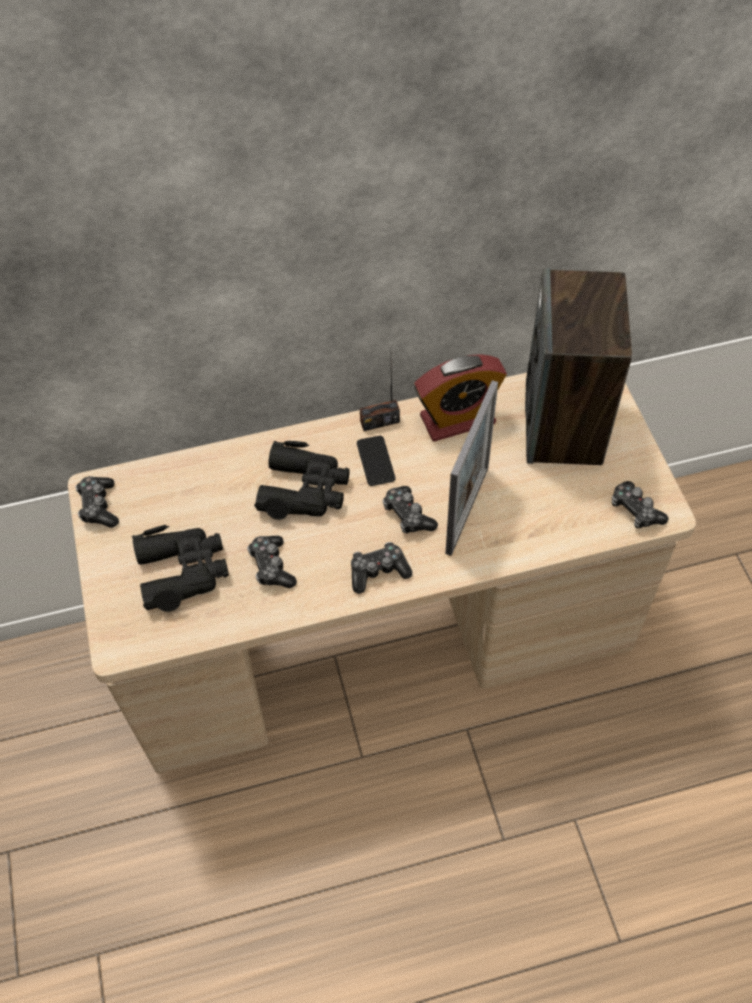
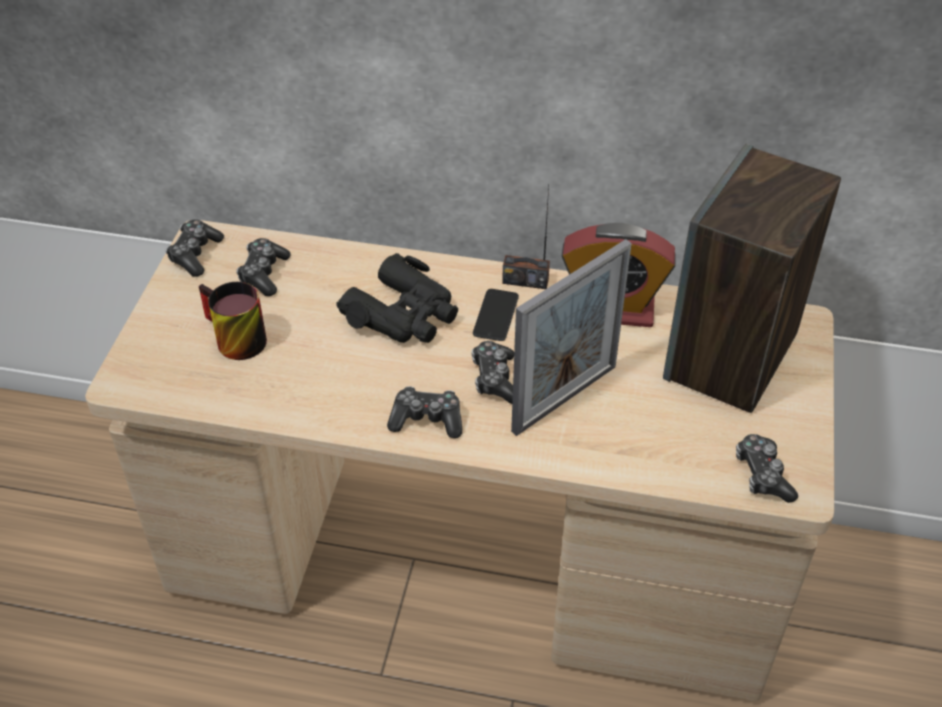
camera: 25 degrees right, 10 degrees down
(183, 571) = (232, 340): black binoculars -> mug
(271, 566) = (321, 371): game controller -> game controller (264, 274)

